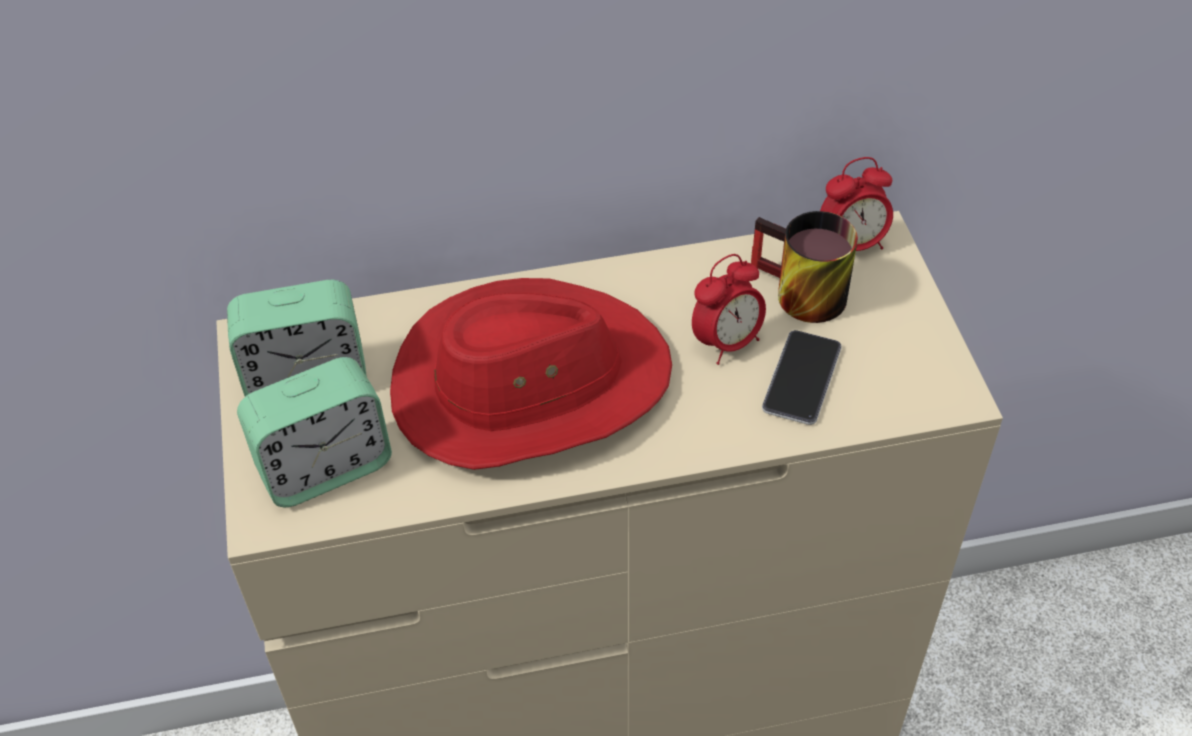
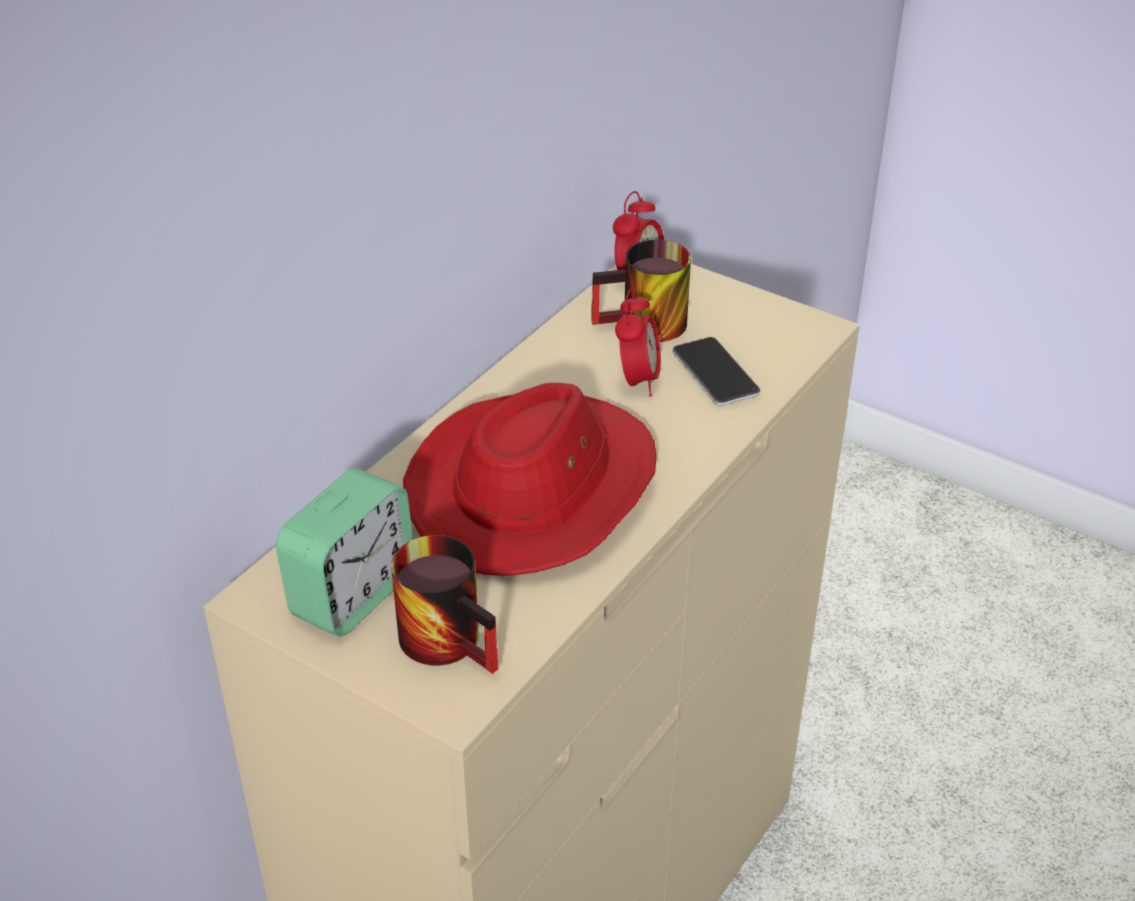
camera: 45 degrees left, 10 degrees down
(325, 467) = (455, 639): alarm clock -> mug

